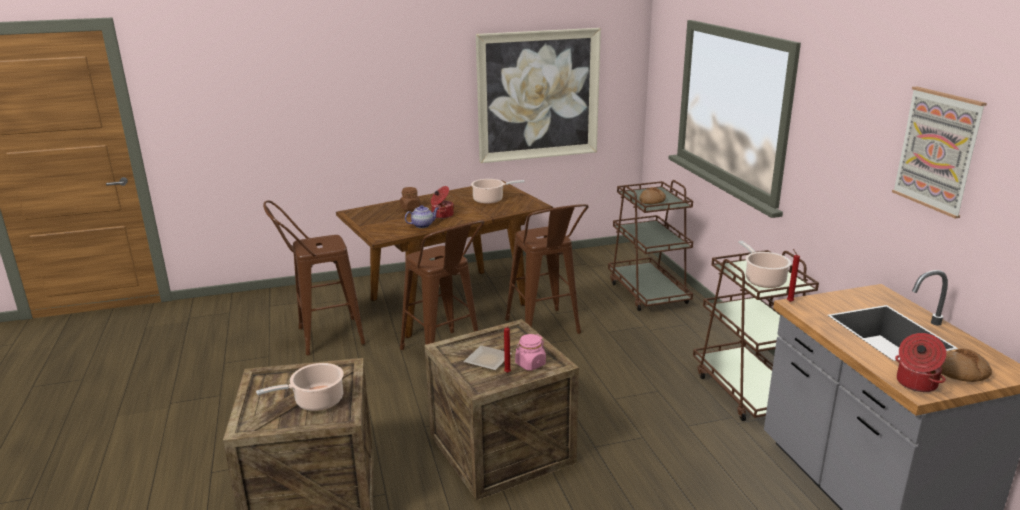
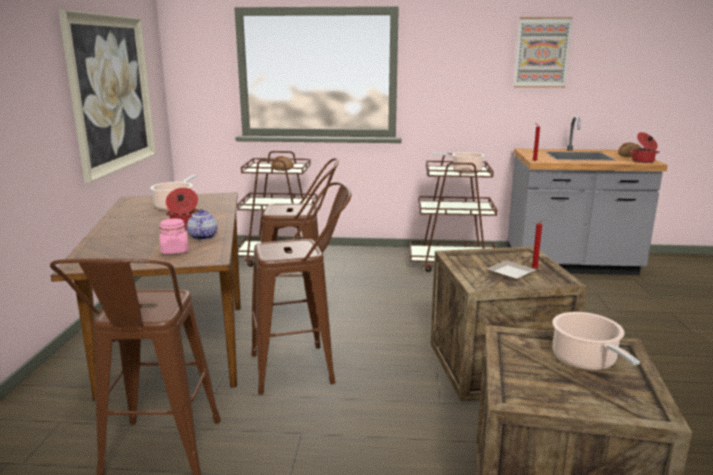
camera: 70 degrees left, 5 degrees down
(410, 208) = (131, 236): brown jar -> none
(530, 364) = (523, 259): pink jar -> pink jar (175, 251)

